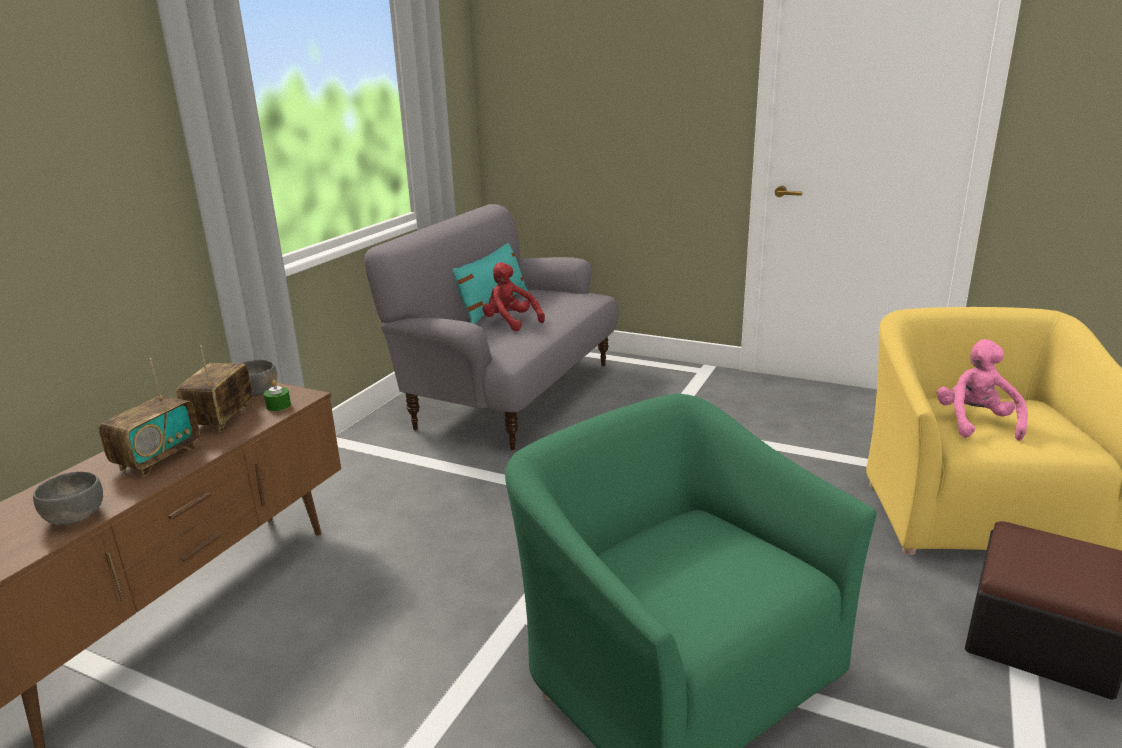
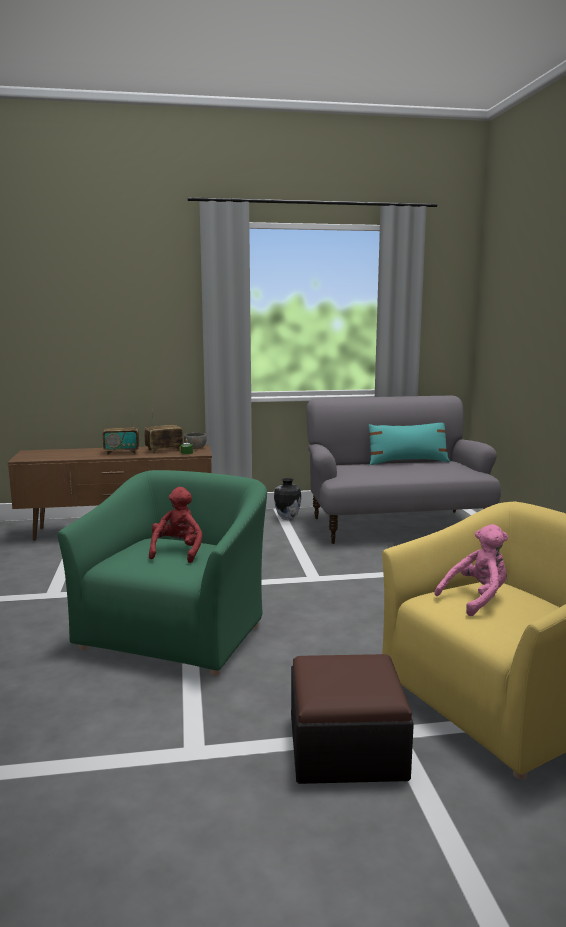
camera: 55 degrees right, 10 degrees down
(75, 516) = (72, 456): grey bowl -> none
(378, 447) = (287, 518): none -> vase
(510, 323) = (389, 469): red plush toy -> red plush toy (177, 551)

